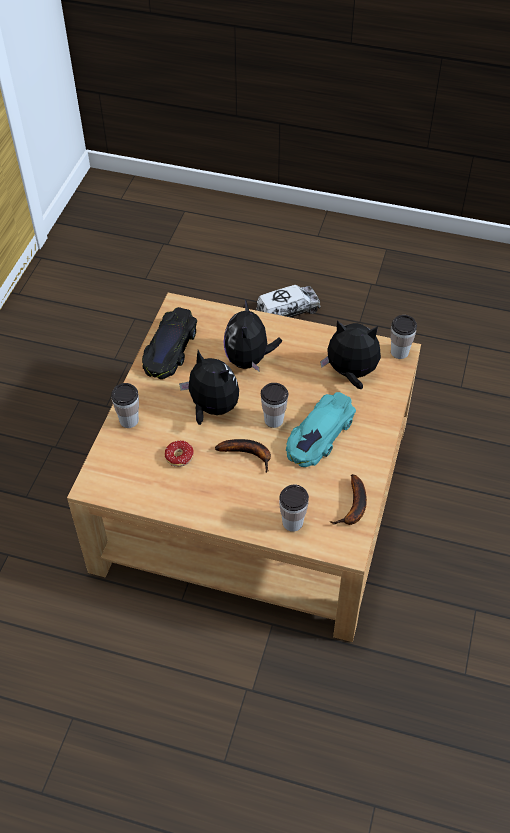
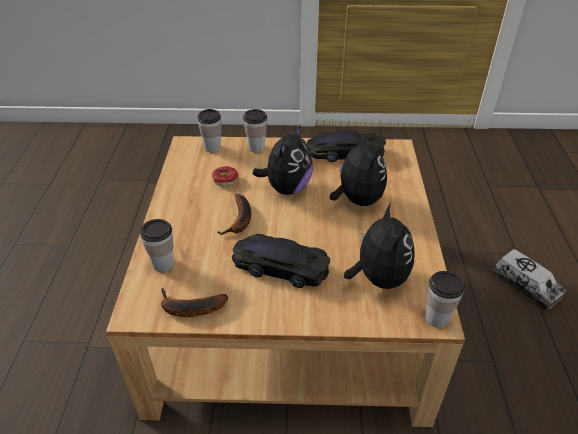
camera: 75 degrees right, 10 degrees down
(249, 360) = (357, 200): plush toy -> plush toy turned 90 degrees clockwise
(274, 420) = (288, 229): cup -> cup (212, 147)
(319, 435) = (280, 266): turquoise toy car -> black toy car

